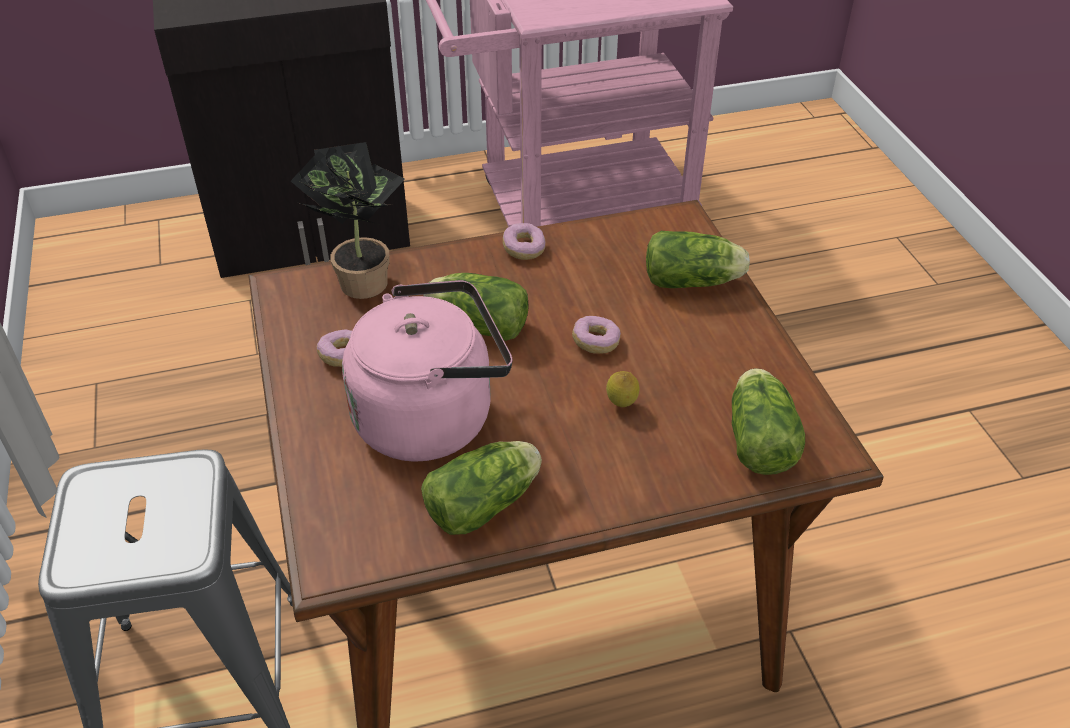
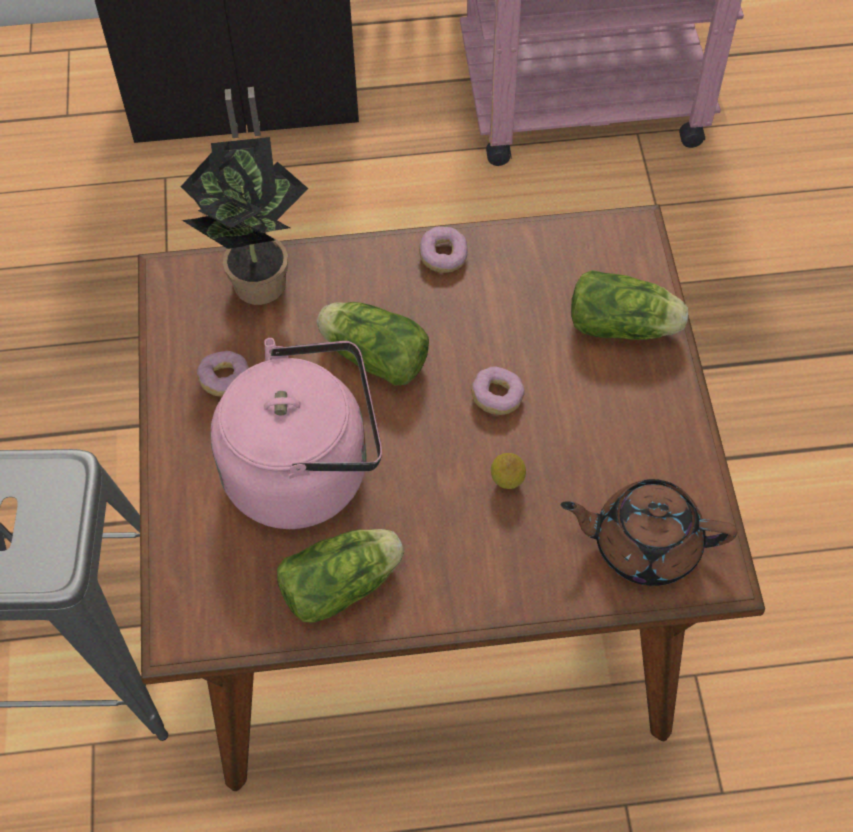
camera: 10 degrees right, 15 degrees up
(759, 437) = (644, 544): lettuce -> brown teapot

